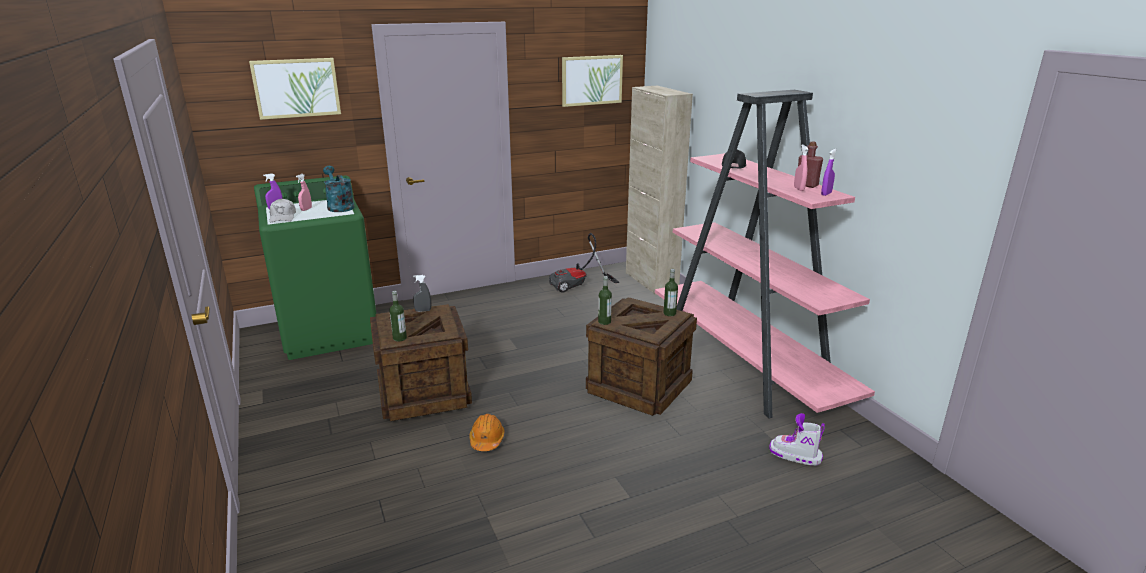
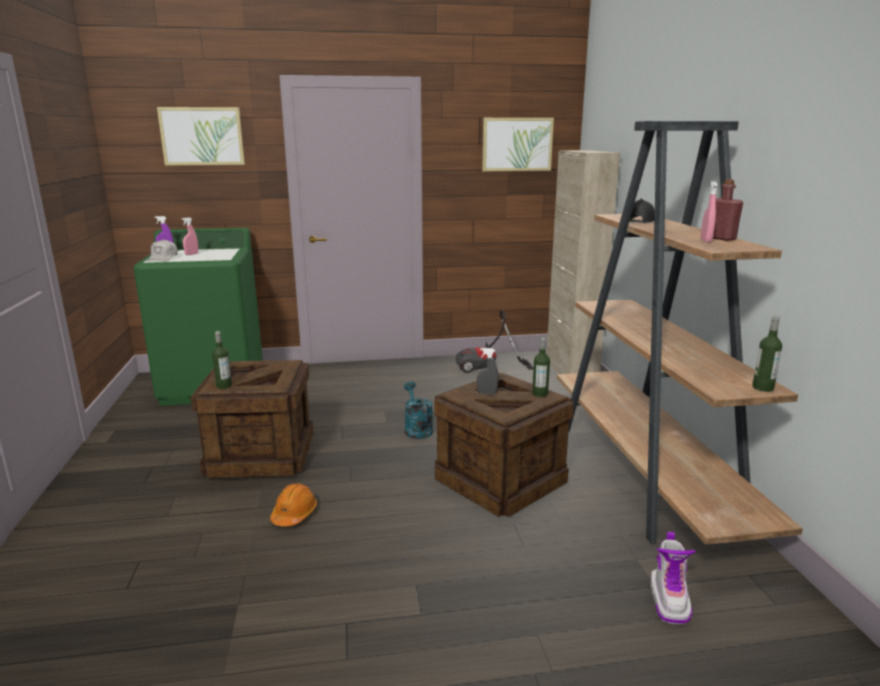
camera: 15 degrees right, 5 degrees down
(339, 206) = (224, 254): turquoise watering can -> turquoise watering can (417, 429)
(423, 310) = (270, 363): grey spray bottle -> grey spray bottle (487, 393)
(604, 322) = (455, 394): bottle -> bottle (763, 388)
(746, 366) = (646, 475): pink bookcase -> brown bookcase
(795, 455) = (669, 600): boot -> boot turned 120 degrees counterclockwise
(826, 194) = (741, 246): purple spray bottle -> none

